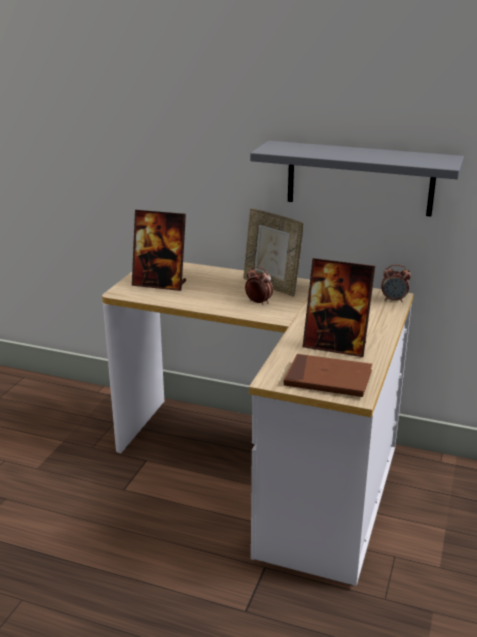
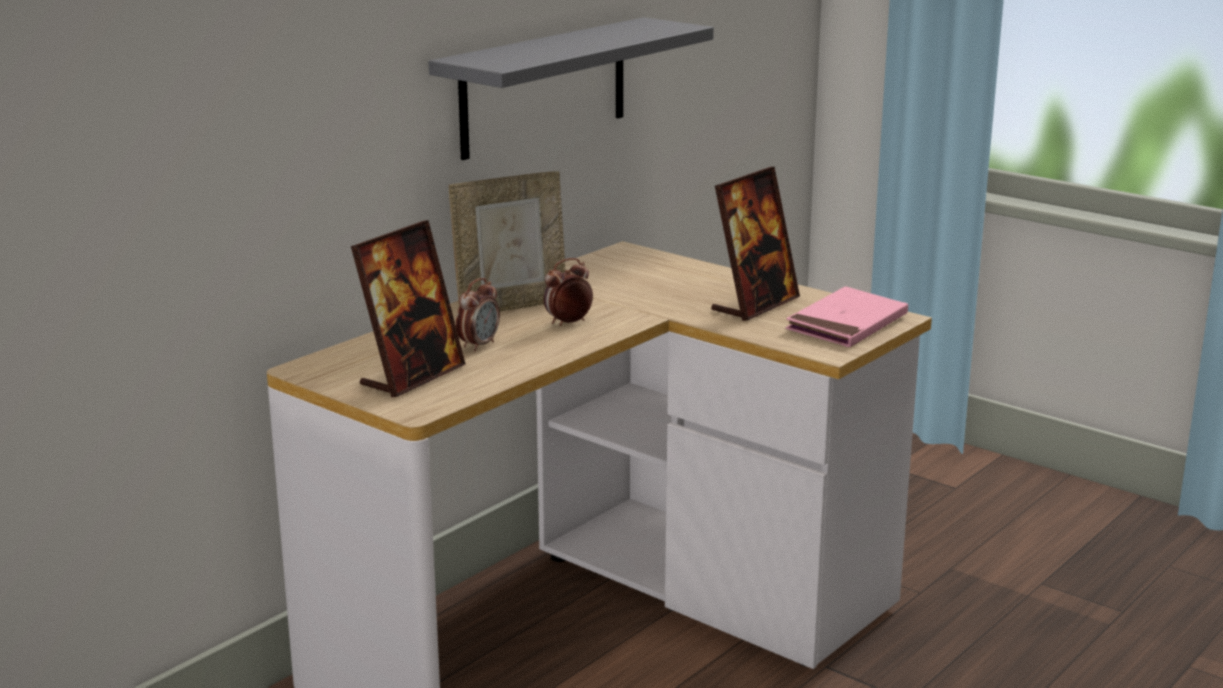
camera: 70 degrees left, 5 degrees down
(328, 379) = (847, 323): brown book -> pink book
(394, 300) = (636, 253): alarm clock -> alarm clock (479, 345)

